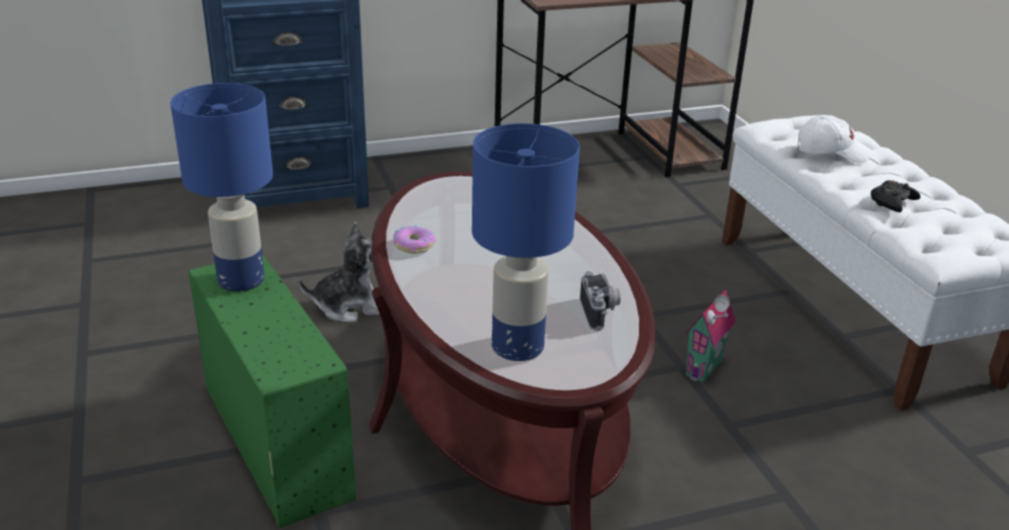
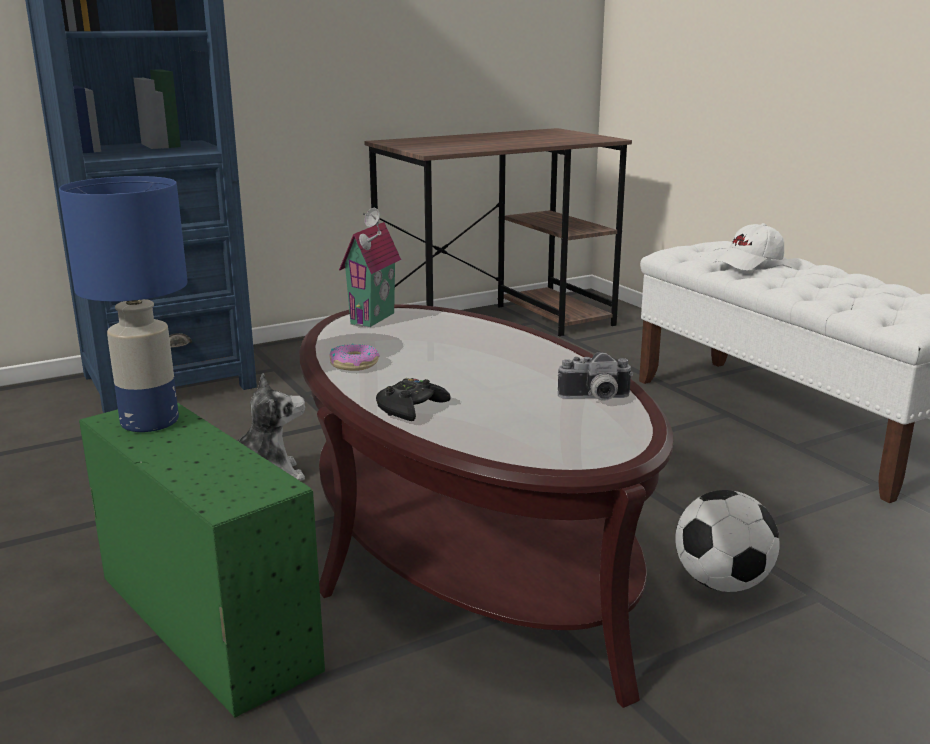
camera: 10 degrees left, 10 degrees down
(516, 346) = (516, 436): blue table lamp -> none
(601, 312) = (595, 399): camera -> camera turned 105 degrees clockwise
(706, 369) = (676, 490): toy house -> toy house (375, 319)
(707, 470) = (722, 583): none -> football
(831, 152) = (749, 263): white cap -> white cap turned 150 degrees clockwise
(892, 202) = (833, 291): black game controller -> black game controller (411, 408)

